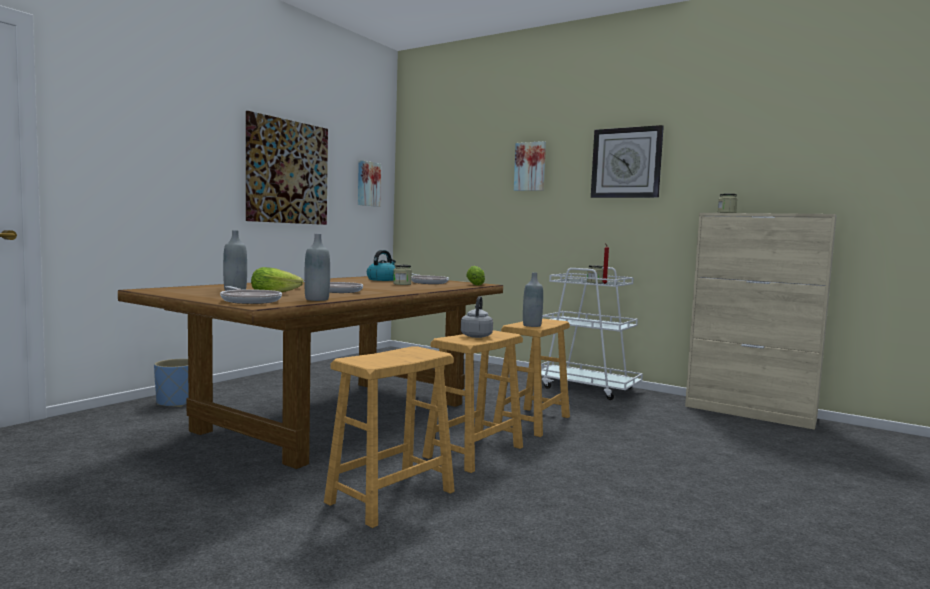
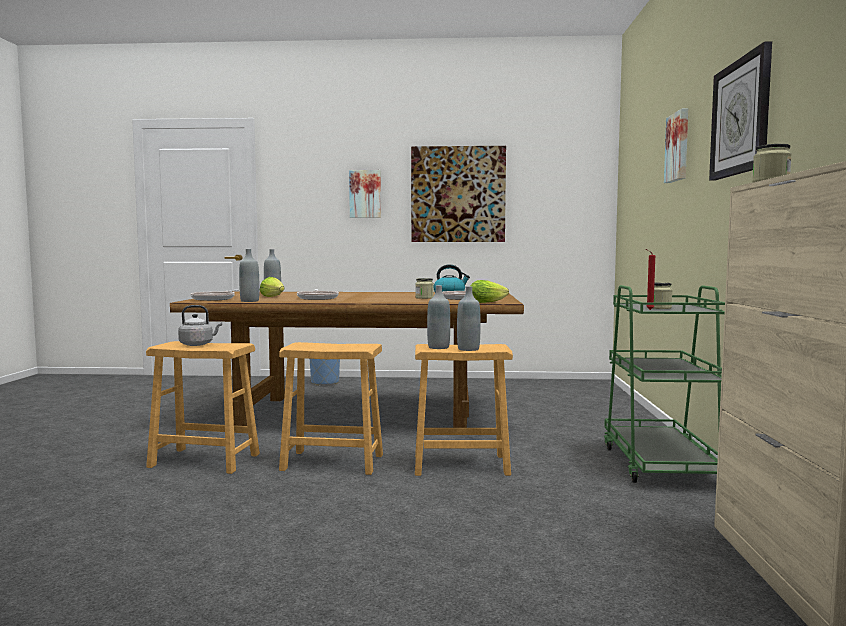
camera: 60 degrees right, 0 degrees up
(368, 184) = (569, 195): picture -> picture (365, 194)
(476, 336) = (334, 345): grey kettle -> grey kettle (198, 344)
(548, 324) = (468, 349): none -> grey bottle
(586, 388) = (660, 464): white cart -> green cart

